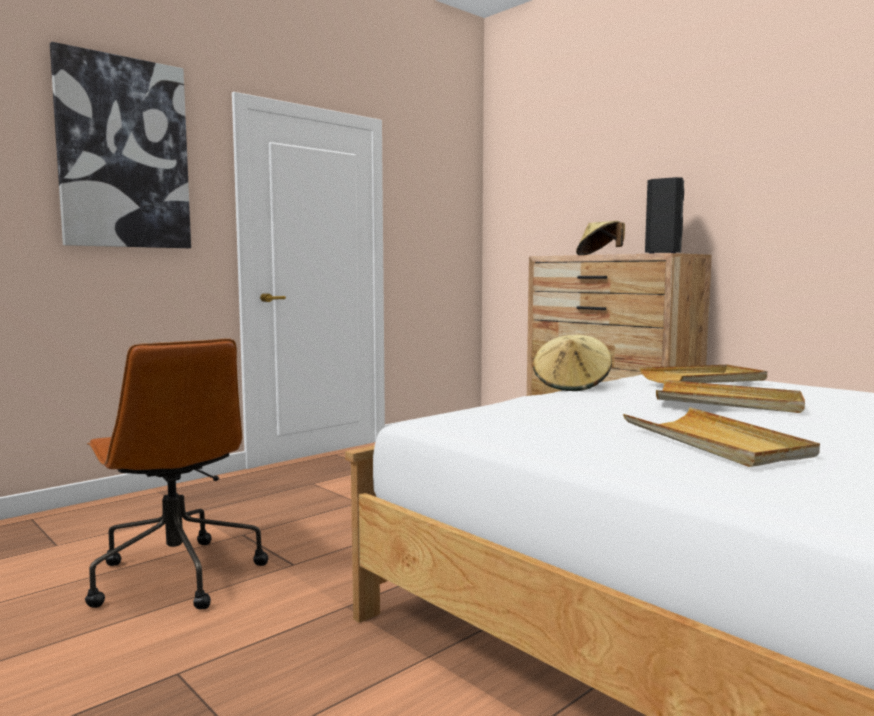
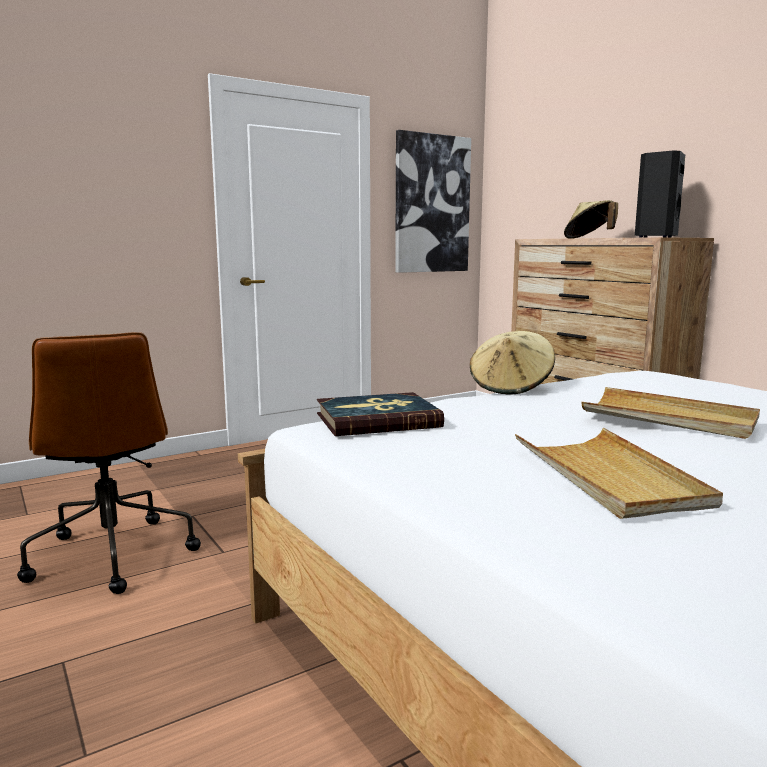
camera: 10 degrees right, 5 degrees up
(124, 153) = (98, 141): picture -> picture (431, 204)
(479, 413) = (377, 420): none -> book
(704, 379) = (664, 385): beige tray -> none

